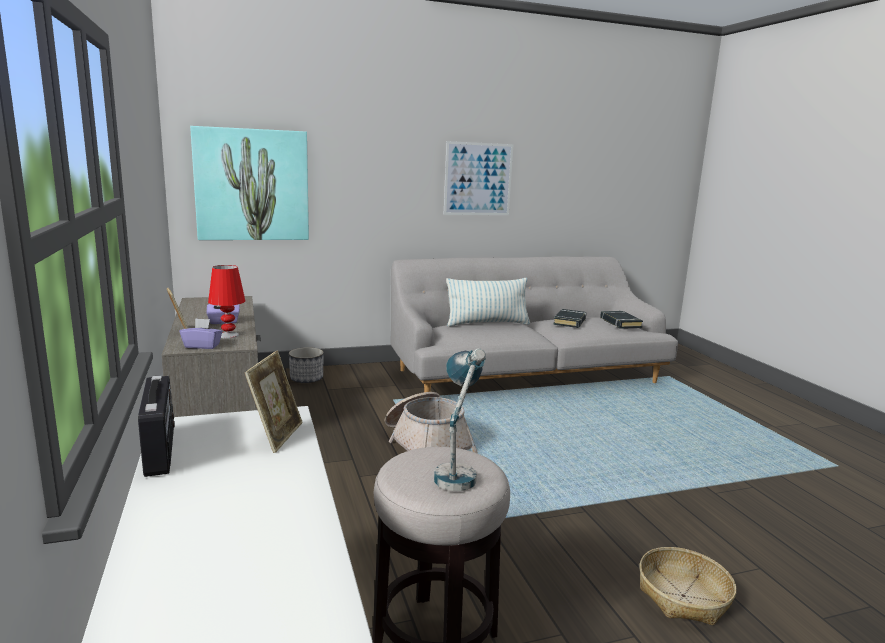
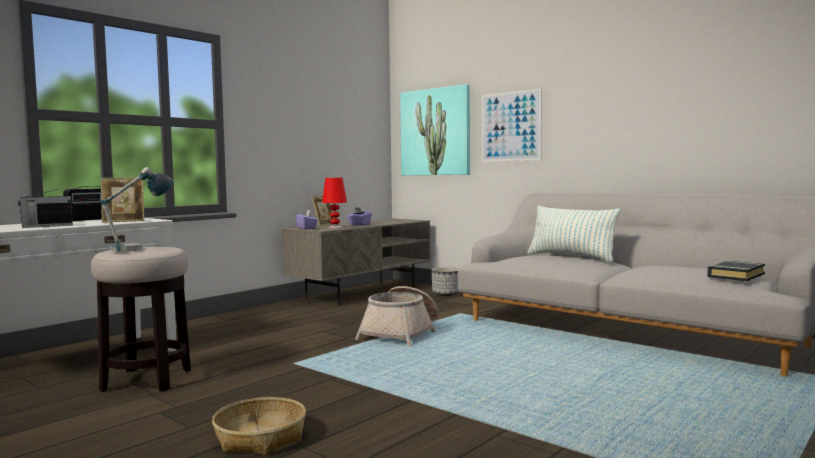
camera: 60 degrees right, 10 degrees down
(279, 503) = (46, 226): none -> radio
(478, 179) = (623, 107): picture -> picture (511, 126)
(570, 322) = (668, 267): black book -> none

